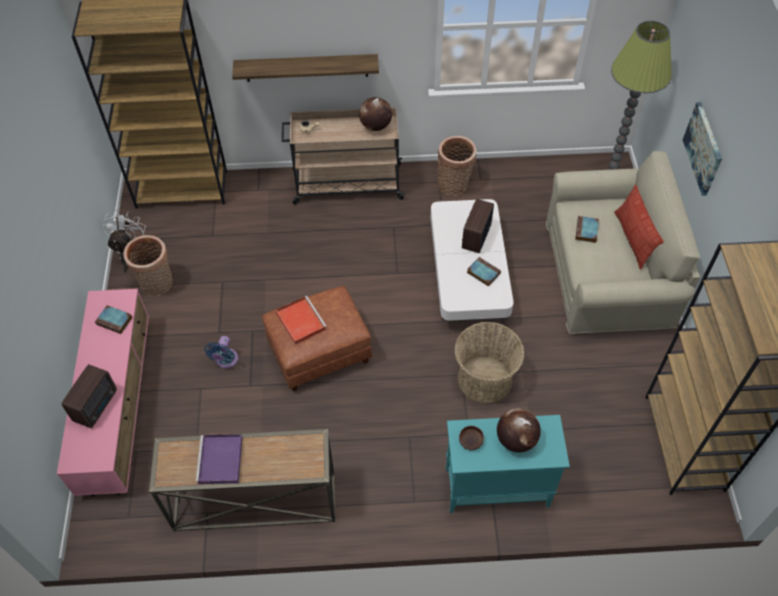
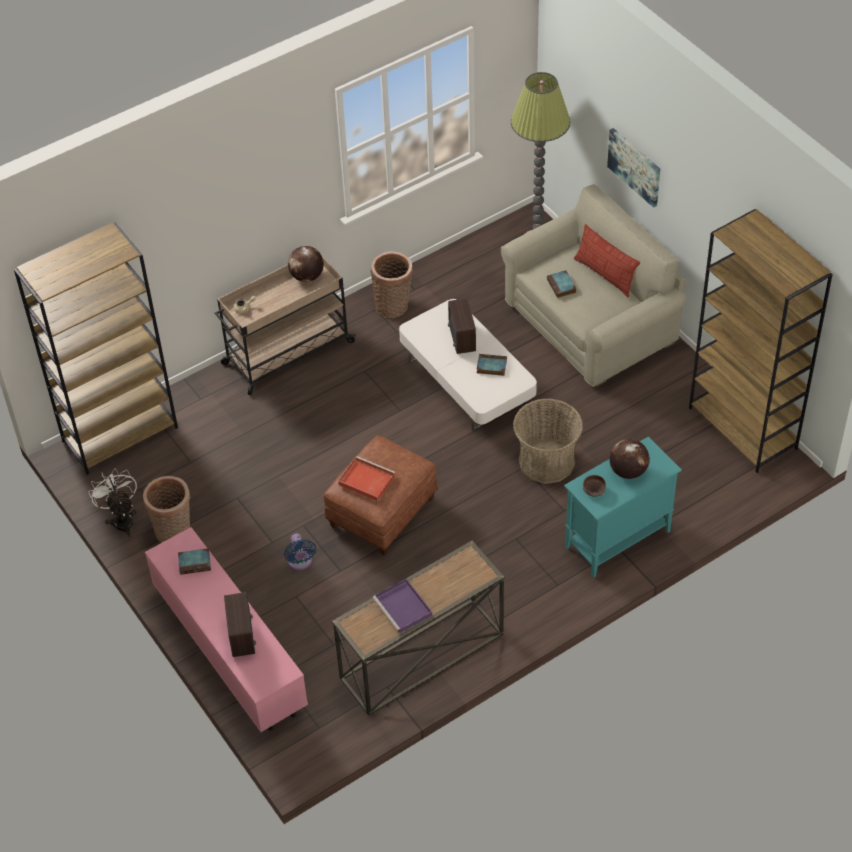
camera: 30 degrees left, 5 degrees down
(306, 67) = (226, 245): shelf -> none

